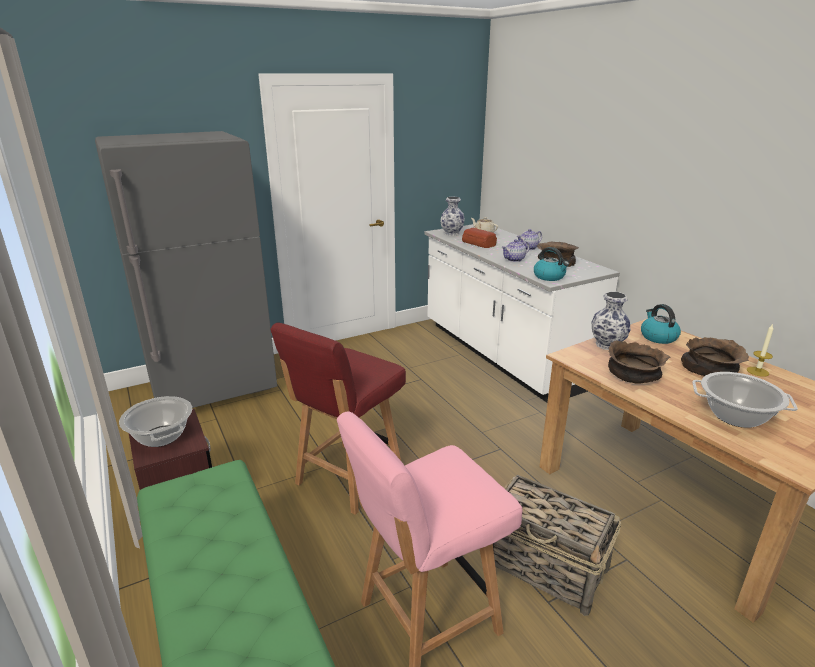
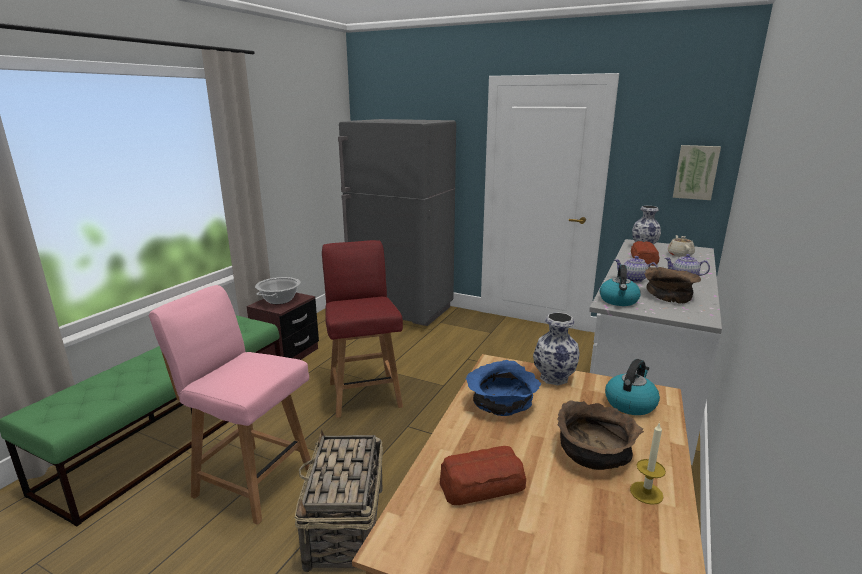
camera: 55 degrees right, 5 degrees down
(347, 478) = (364, 393): red chair -> red chair turned 75 degrees clockwise
(458, 162) = (696, 172): none -> picture
(634, 375) = (501, 404): brown bowl -> blue bowl
(736, 416) = (483, 485): cooking pot -> bread

